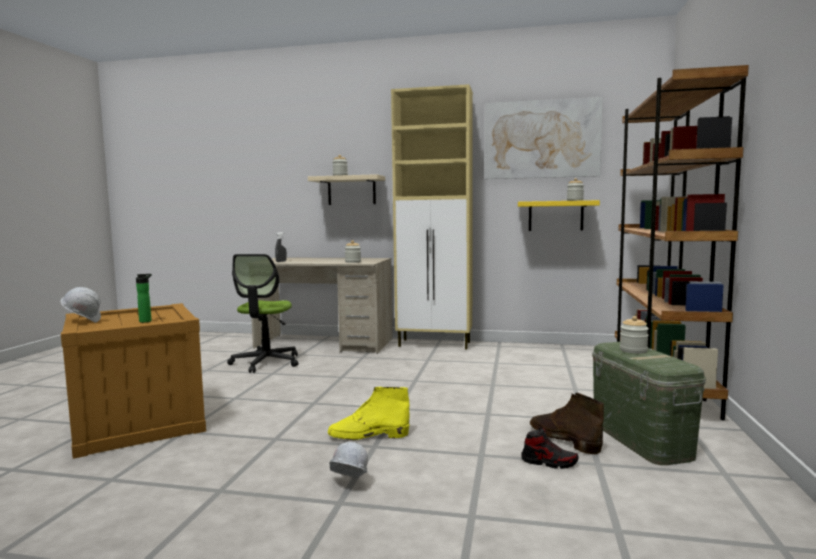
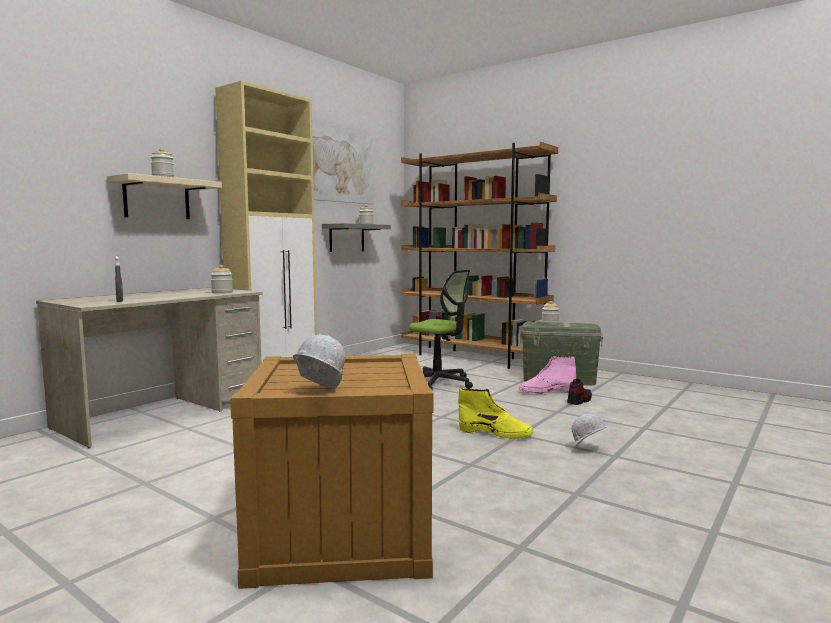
camera: 65 degrees left, 0 degrees up
(146, 321) = (367, 371): bottle -> none
(266, 362) = (186, 447): office chair -> office chair (439, 383)
(367, 436) = (495, 433): yellow boot -> yellow boot turned 90 degrees counterclockwise
(555, 216) = (346, 238): yellow shelf -> grey shelf
(563, 439) = (546, 392): brown boot -> pink boot

